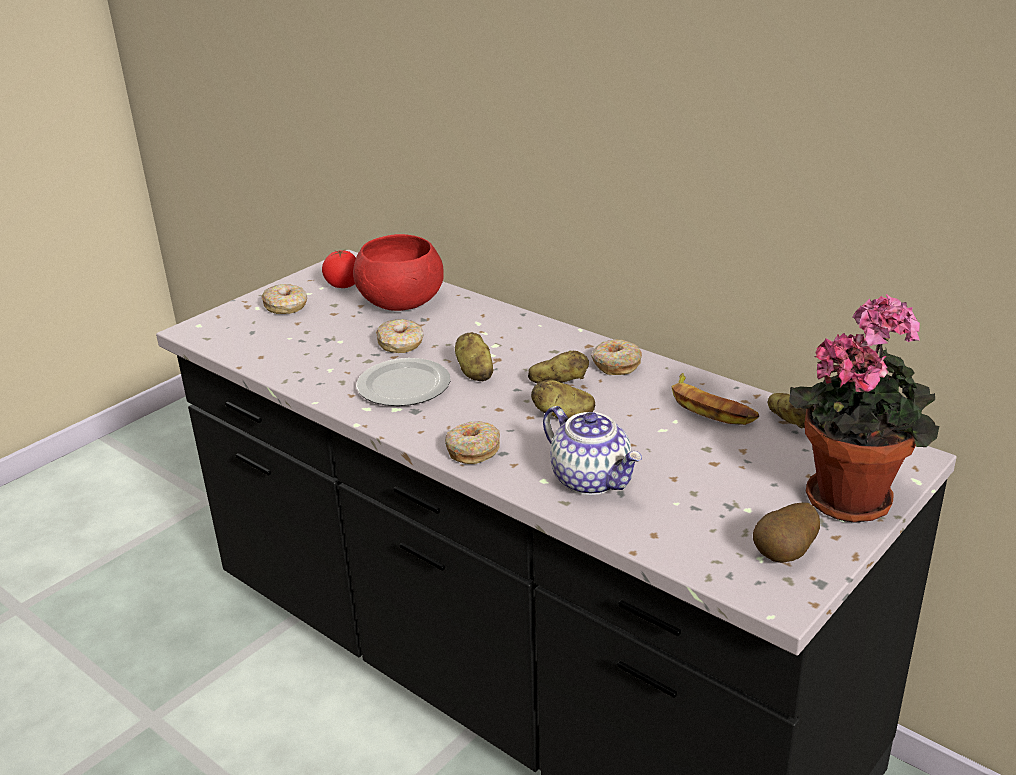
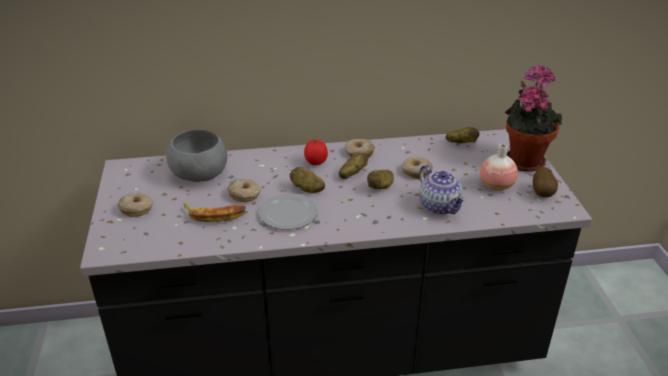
camera: 50 degrees left, 5 degrees up
(343, 286) = (148, 181): tomato -> tomato (315, 163)
(401, 301) = (200, 173): red bowl -> grey bowl
(473, 450) = (375, 223): donut -> donut (416, 172)
(592, 480) = (440, 206): teapot -> teapot turned 60 degrees clockwise
(710, 407) = (425, 152): banana -> banana (215, 214)
(729, 503) = (496, 186): none -> vase

